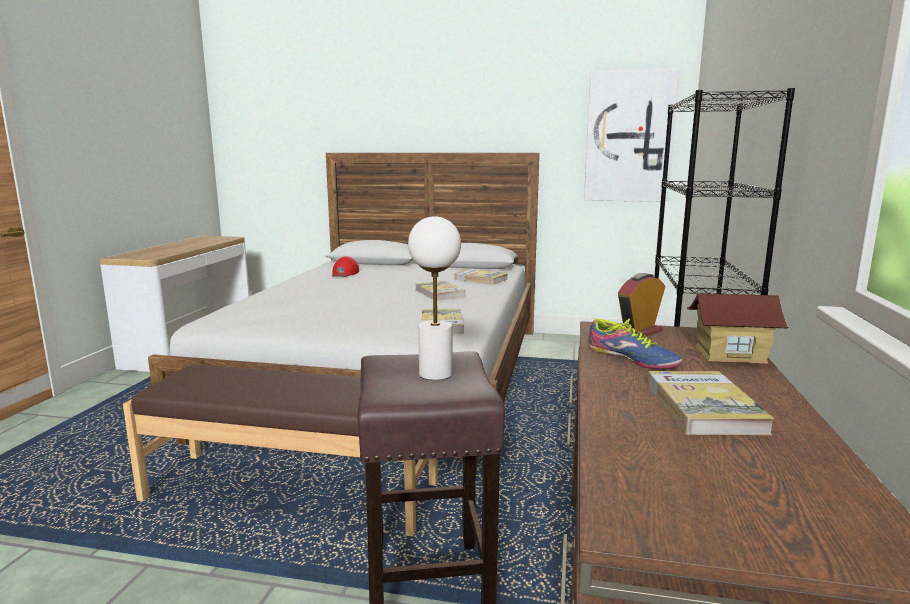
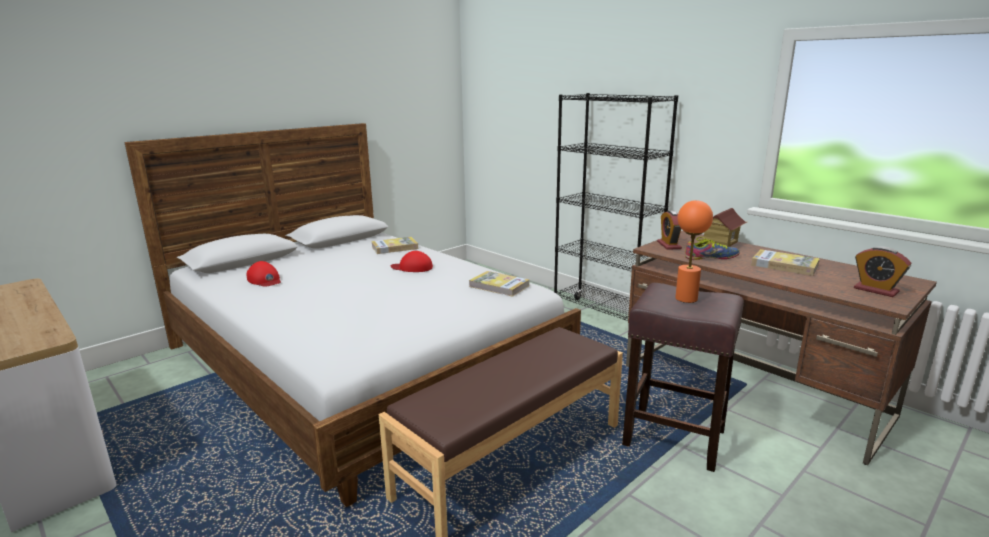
camera: 55 degrees left, 5 degrees up
(435, 374) = (686, 299): white table lamp -> orange table lamp
(439, 293) = (412, 267): book -> red cap
(629, 137) = (425, 105): picture -> none
(707, 504) = (876, 290): none -> alarm clock

